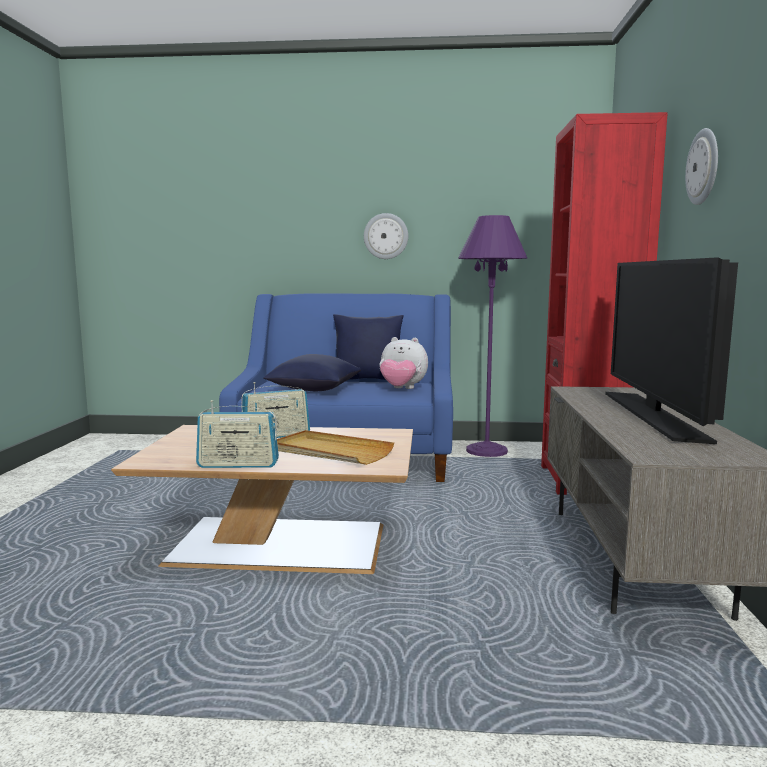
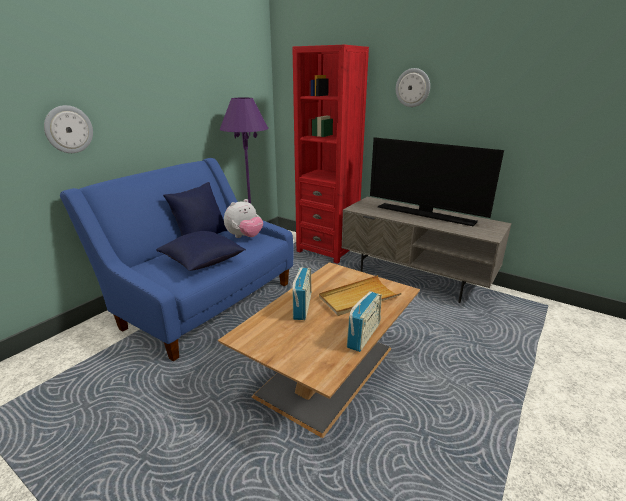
camera: 60 degrees left, 15 degrees up
(386, 236) = (157, 115): wall clock -> wall clock (68, 129)

